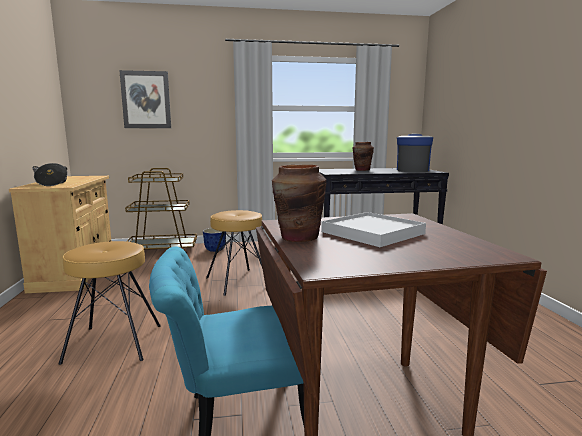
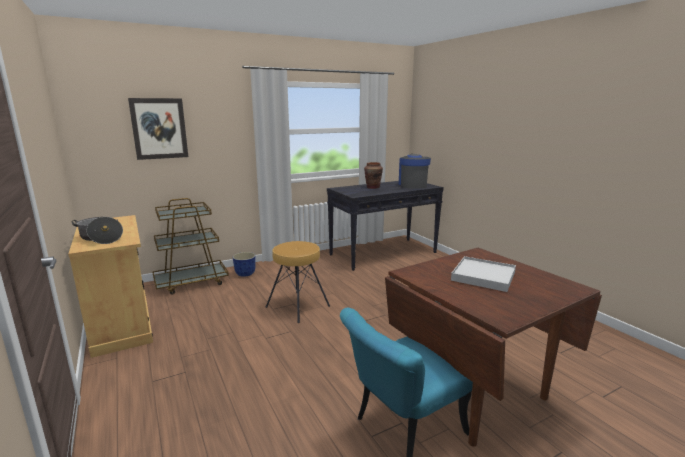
camera: 20 degrees left, 5 degrees up
(114, 342) = (244, 389): brown stool -> none
(299, 238) = (446, 290): brown vase -> none

